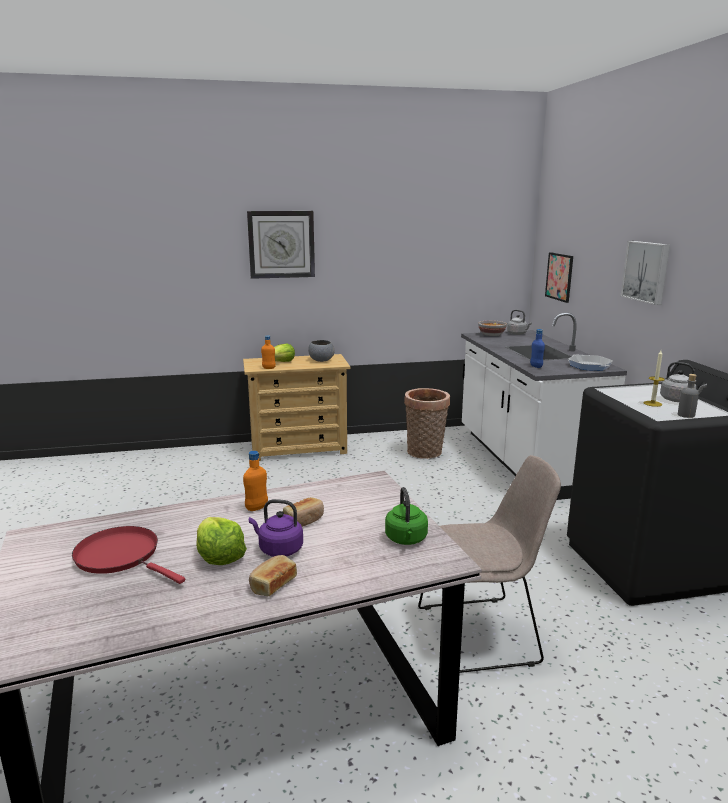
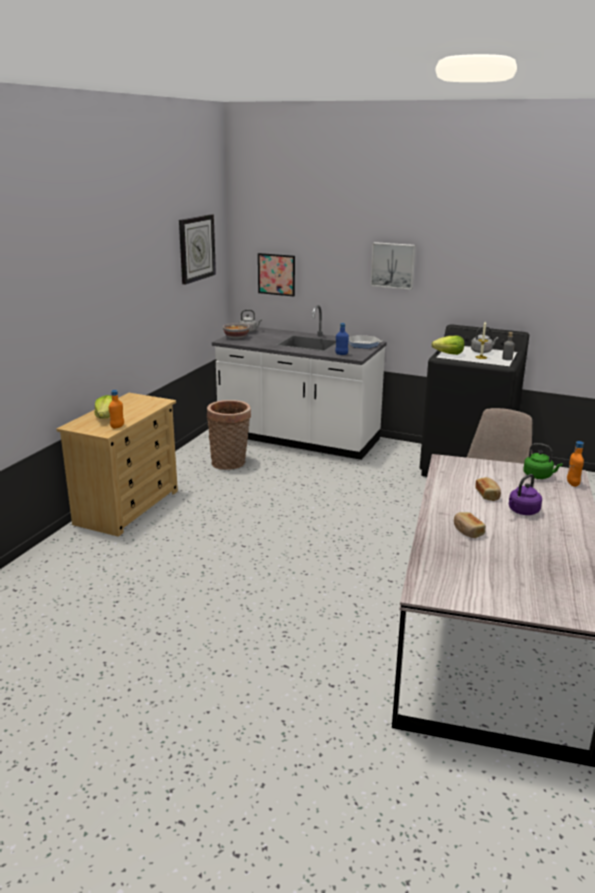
camera: 55 degrees left, 5 degrees up
(121, 556) = (490, 561): red frying pan -> none
(219, 556) = (516, 530): lettuce -> lettuce (449, 354)
(257, 508) = (453, 504): orange bottle -> orange bottle (572, 483)
(272, 584) = (565, 523): bread -> bread (467, 531)
(281, 244) = (71, 282): wall clock -> wall clock (196, 248)
(321, 360) = (135, 403): grey bowl -> none

